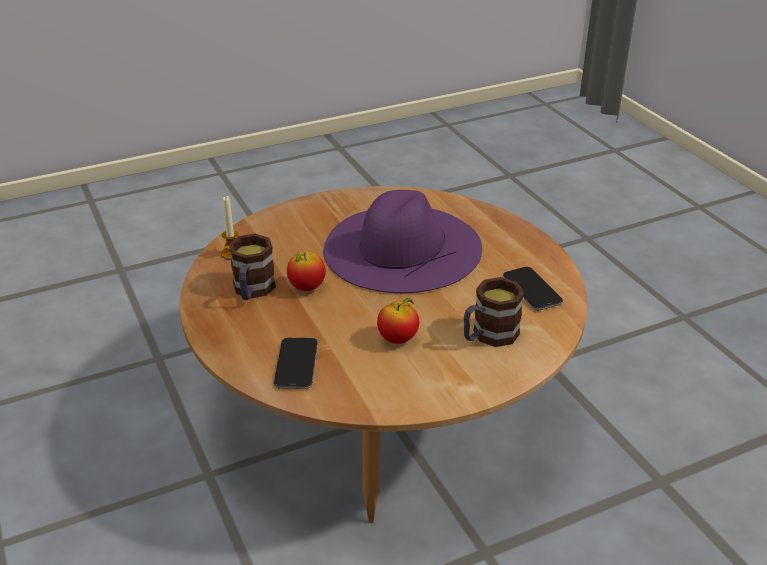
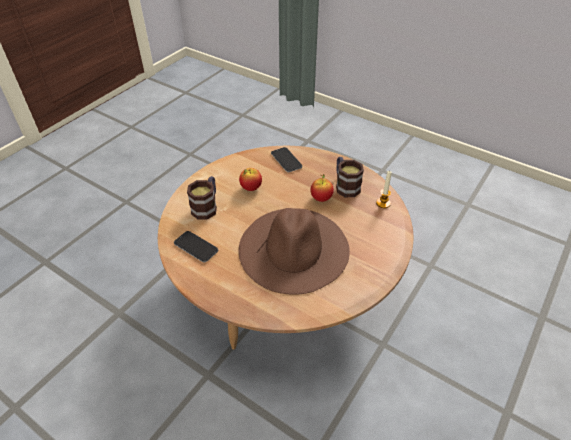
camera: 150 degrees right, 10 degrees up
(402, 247) = (294, 248): purple hat -> brown hat

